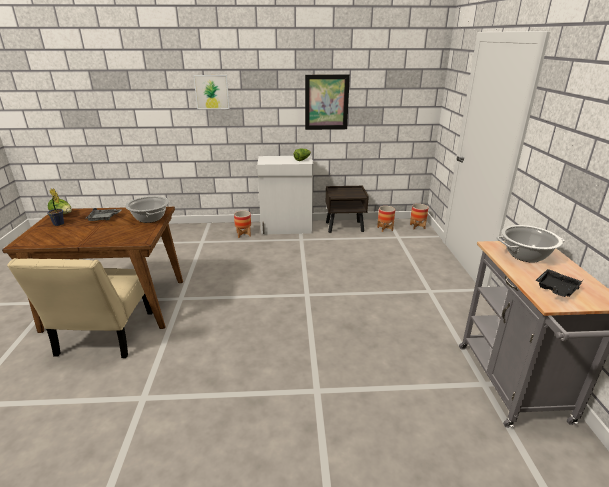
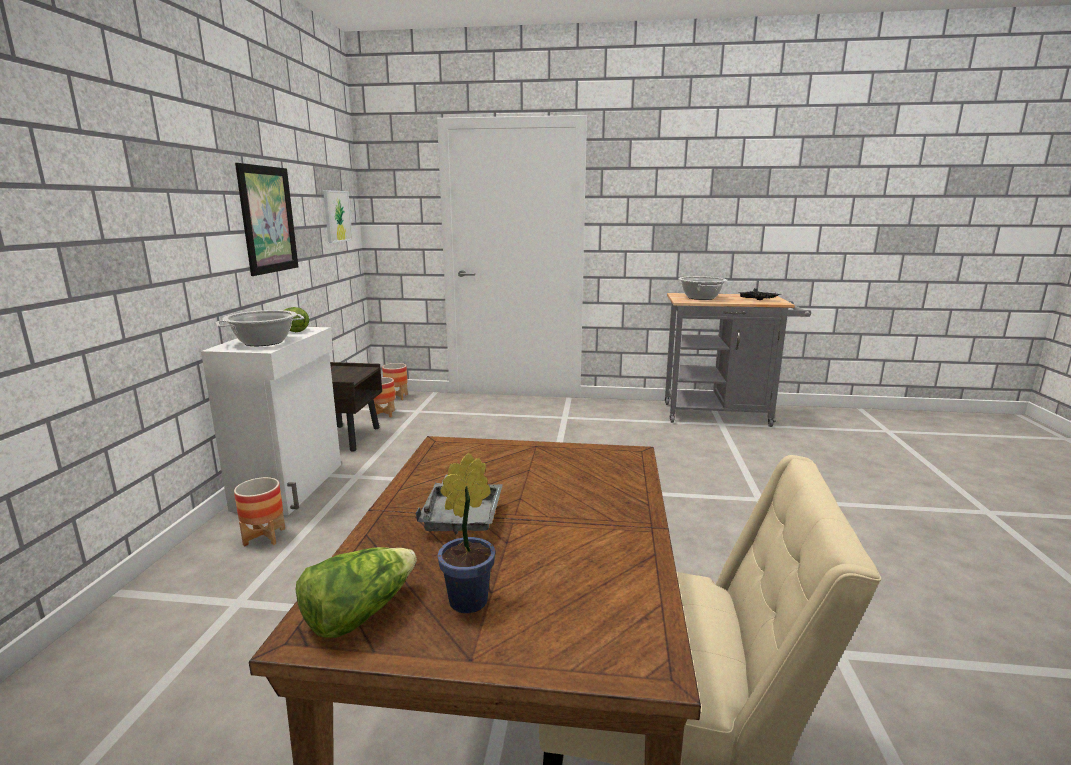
camera: 80 degrees left, 10 degrees down
(150, 218) = (496, 455): cooking pot -> cooking pot (264, 342)
(212, 92) = (70, 193): picture -> picture (337, 216)

